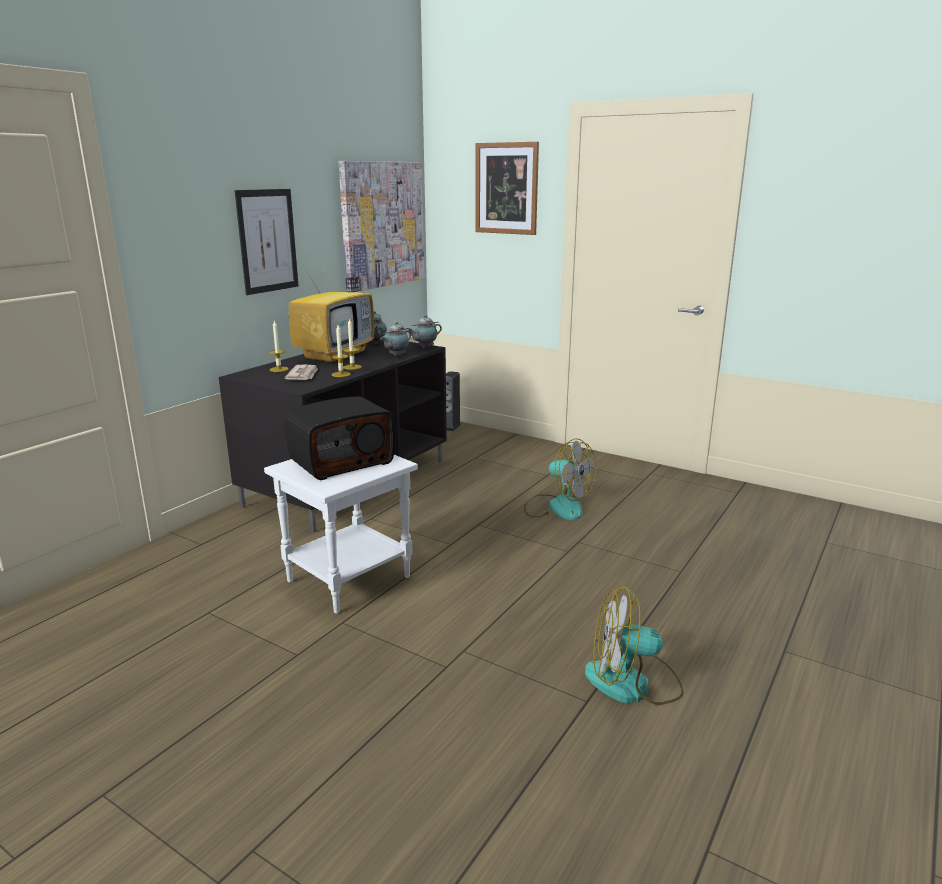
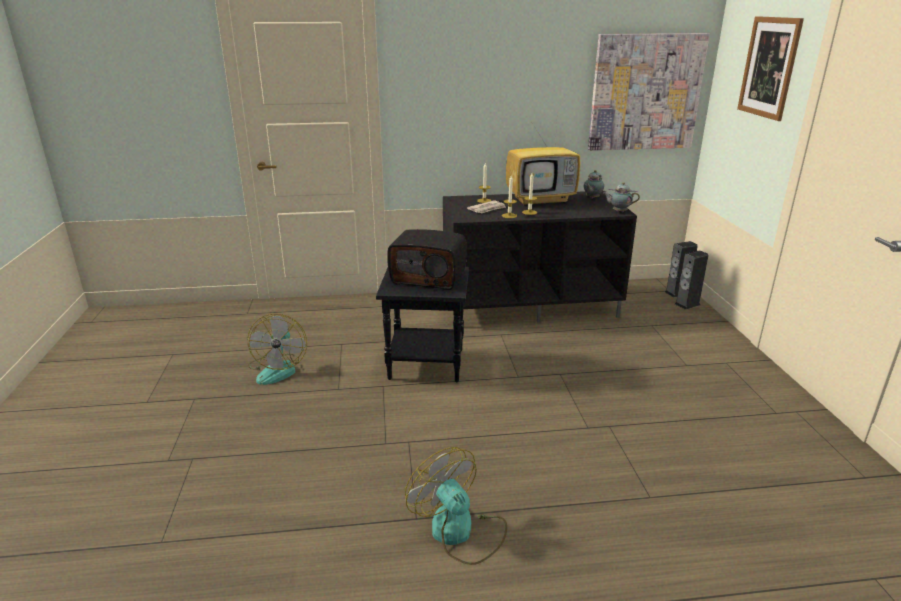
camera: 50 degrees right, 5 degrees up
(267, 241) = (508, 99): picture -> none
(348, 578) = (427, 363): white side table -> black side table
(396, 356) = (580, 212): teapot -> none
(472, 432) = (687, 304): none -> speaker
(557, 506) = (645, 393): fan -> fan (278, 369)

